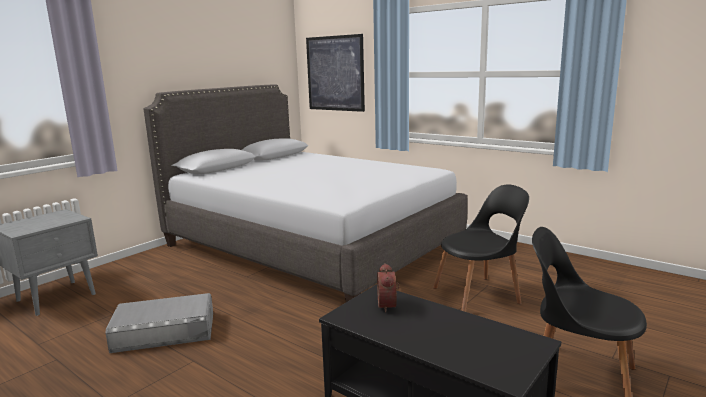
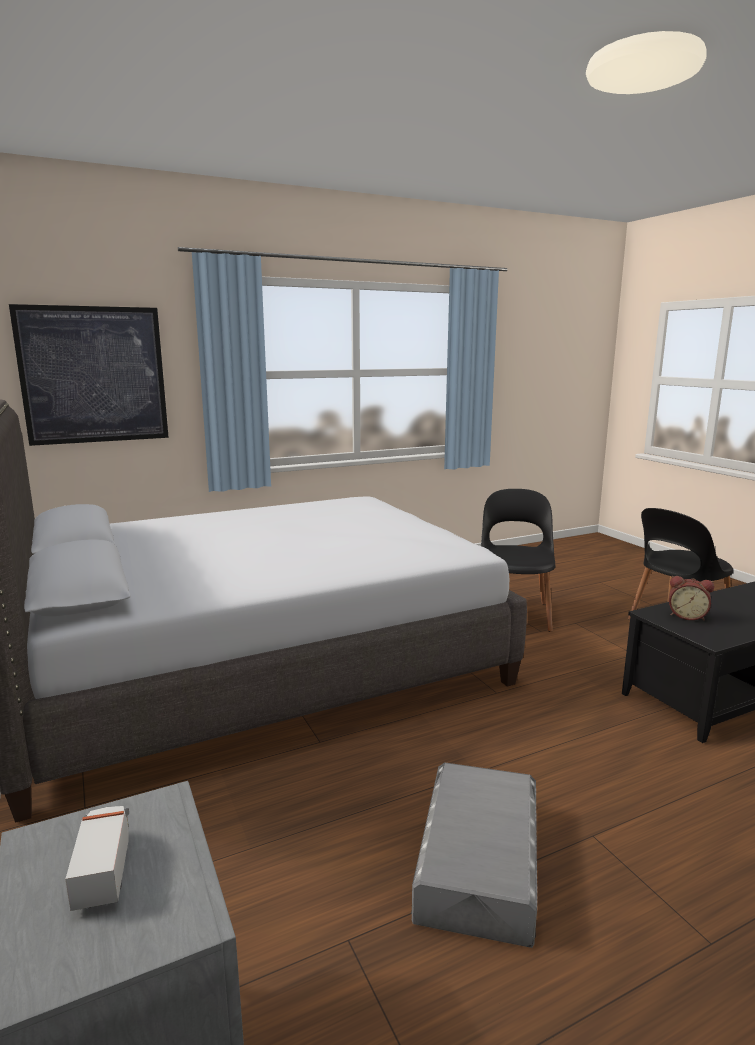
camera: 65 degrees left, 0 degrees up
(45, 220) = (104, 869): none -> toy truck

